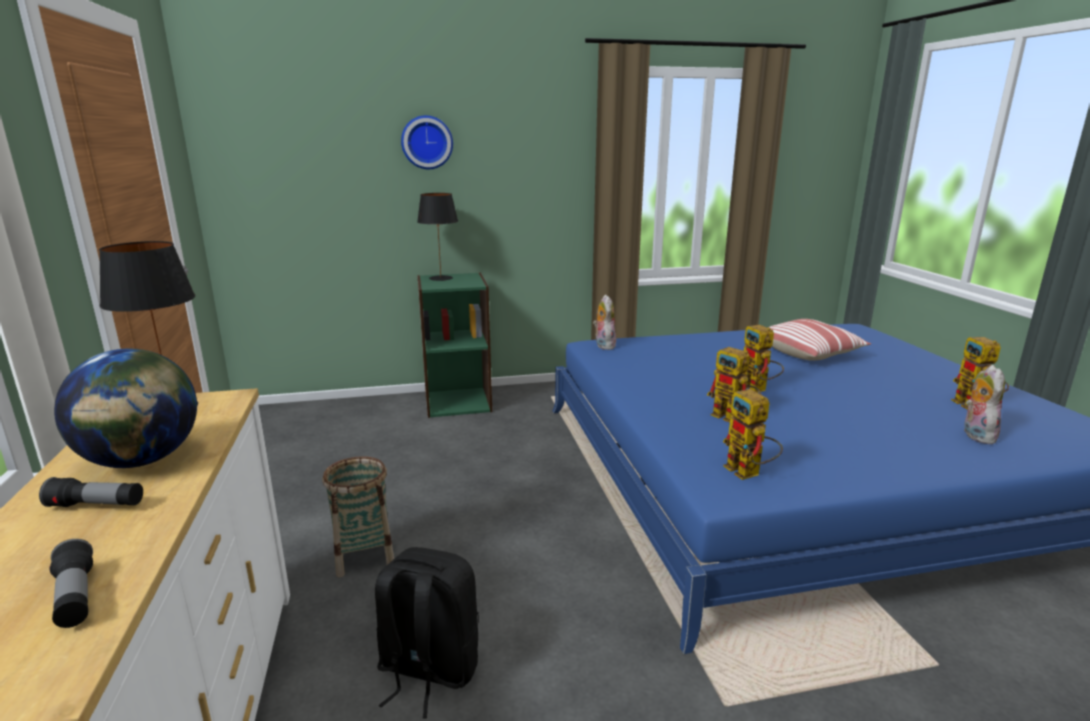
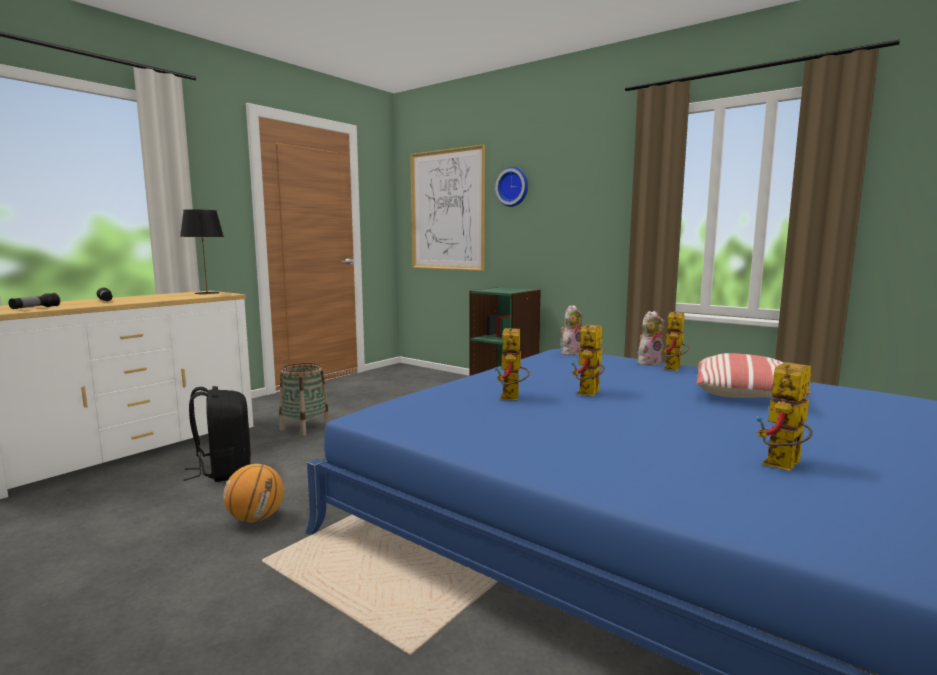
camera: 50 degrees right, 10 degrees down
(142, 460) = (149, 298): globe -> none
(310, 171) = (447, 210): none -> picture
(440, 278) = (504, 288): black table lamp -> none
(613, 681) = (256, 518): none -> basketball
(749, 473) = (412, 416): toy robot -> toy robot (674, 369)
(975, 435) = (692, 477): plush toy -> plush toy (648, 362)

